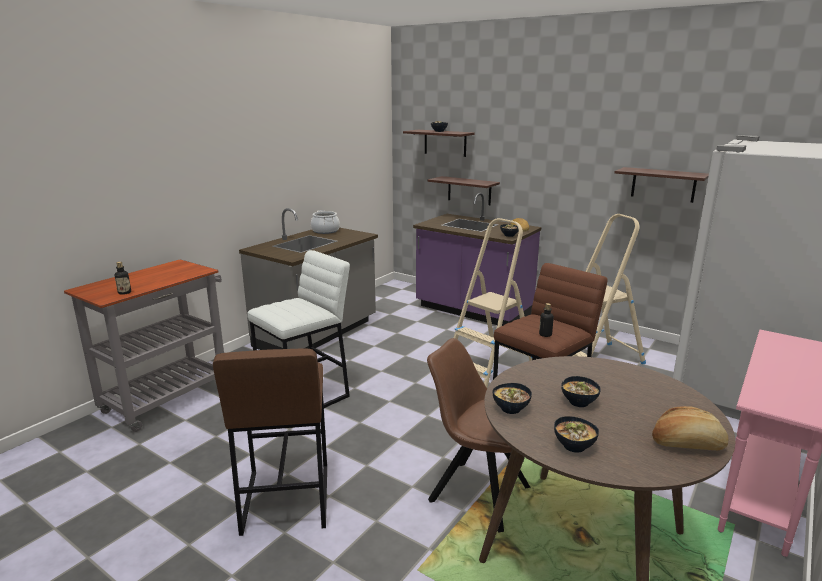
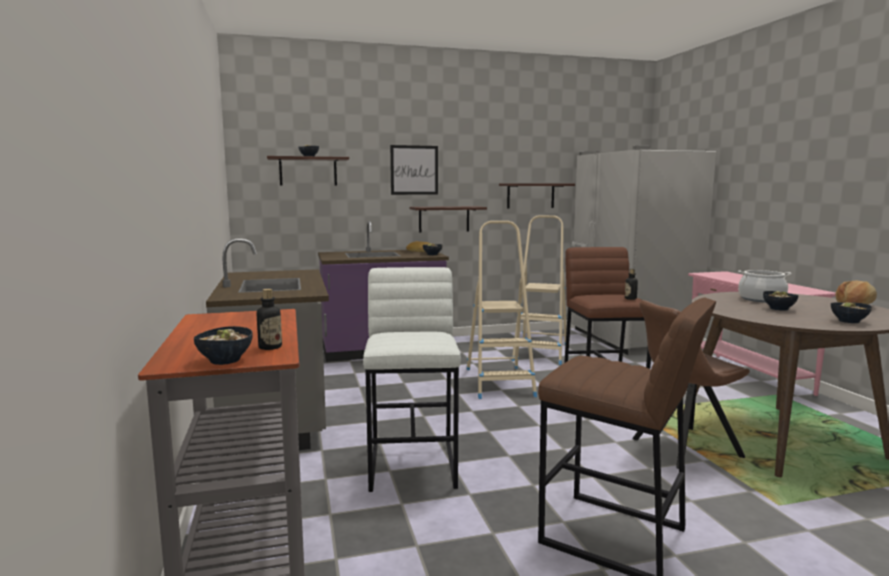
camera: 50 degrees left, 10 degrees down
(325, 231) = (249, 275): cooking pot -> cooking pot (761, 299)
(469, 190) = (344, 222): shelf -> shelf (444, 219)
(511, 409) = (778, 320): bowl -> bowl (226, 360)
(533, 146) = (414, 170): none -> picture

